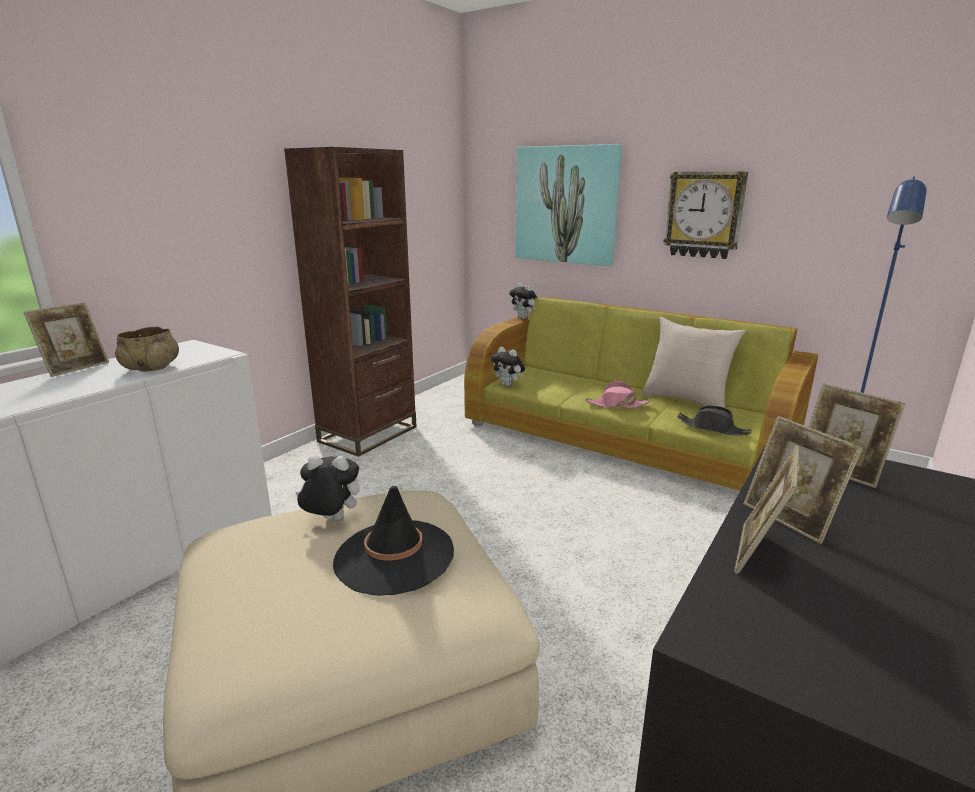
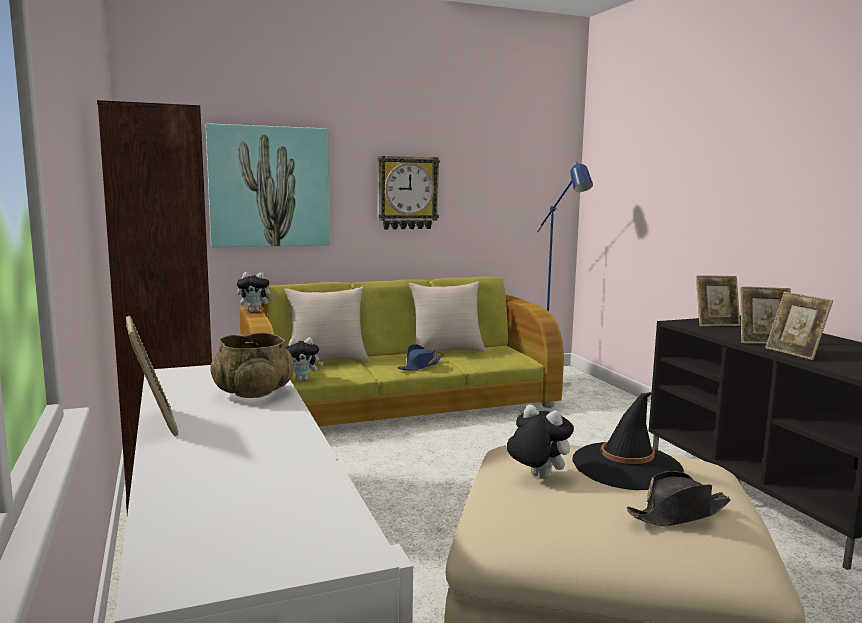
camera: 55 degrees left, 10 degrees down
(331, 520) = (536, 477): plush toy -> plush toy turned 90 degrees clockwise
(565, 376) = (327, 361): none -> beige pillow
(617, 405) = (420, 366): pink hat -> blue hat
(713, 428) = (504, 360): black hat -> black hat (679, 513)

